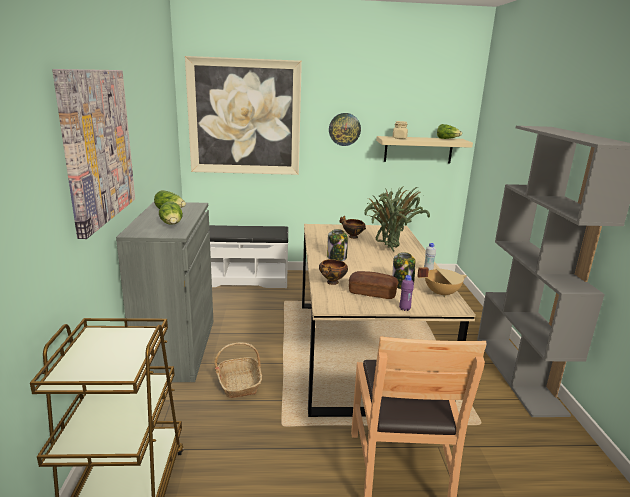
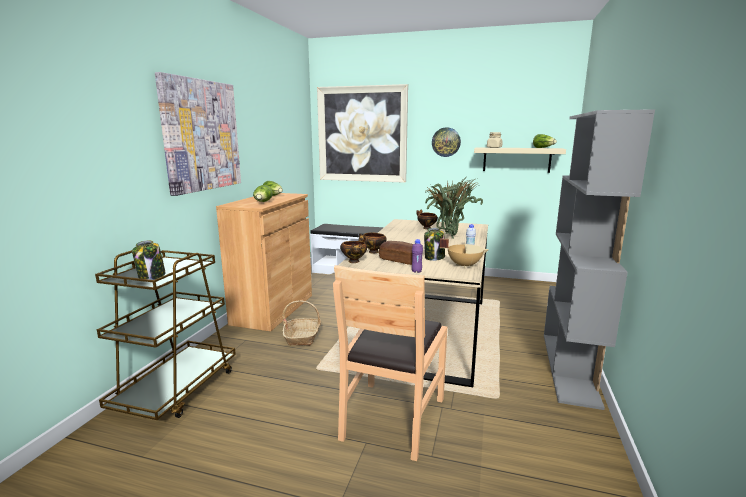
camera: 20 degrees right, 5 degrees down
(177, 348) = (273, 309): grey cabinet -> brown cabinet
(326, 301) = (354, 262): none -> bowl
(337, 258) = (396, 239): jar -> jar (152, 277)

